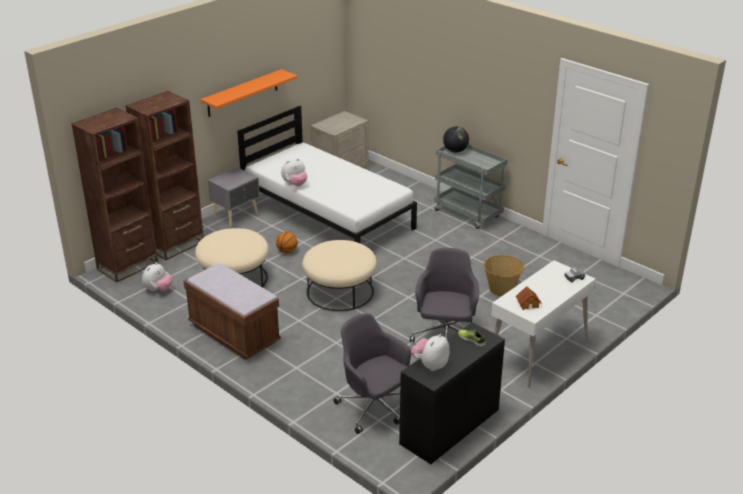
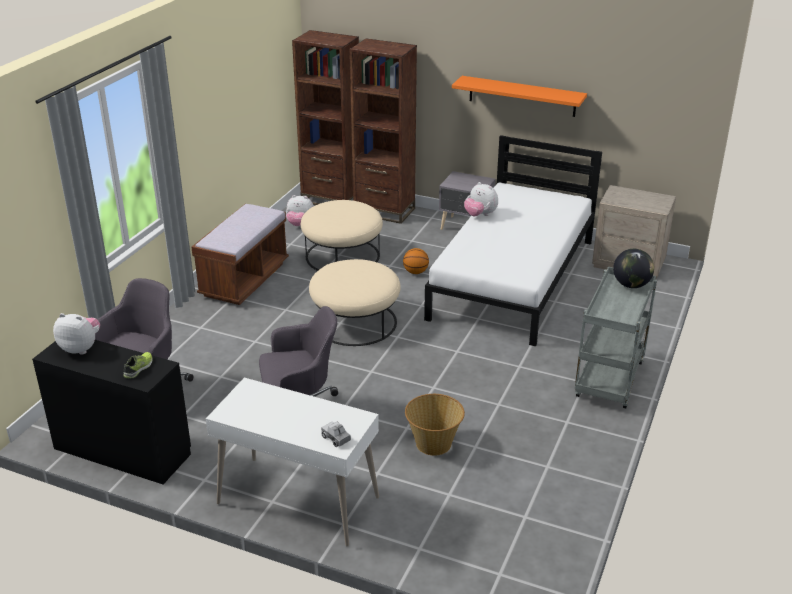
camera: 70 degrees right, 0 degrees up
(528, 304) = (250, 406): toy house -> none

